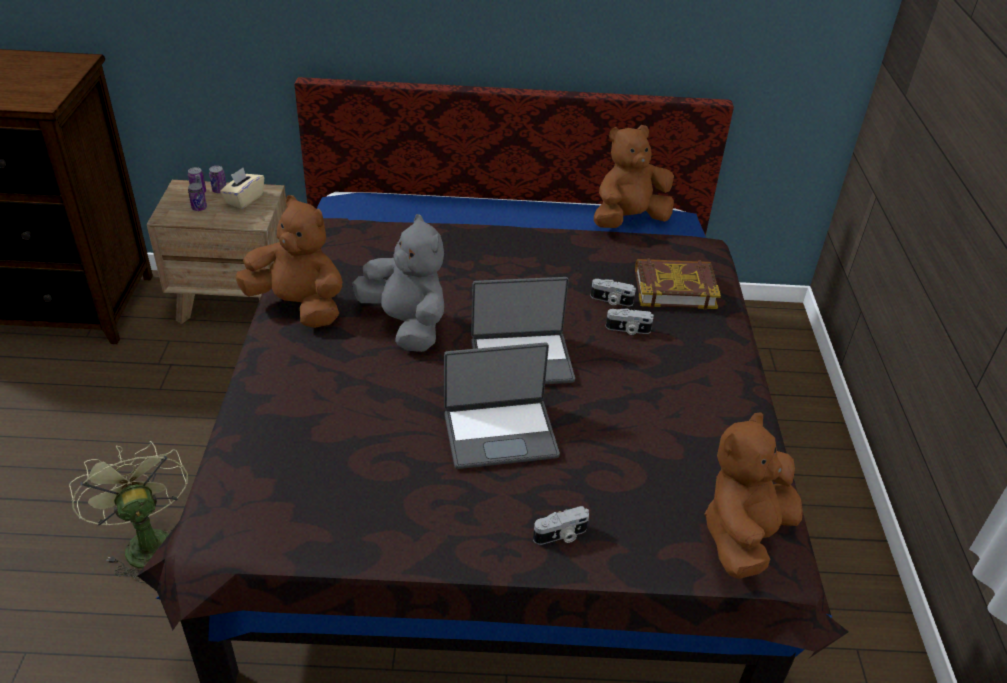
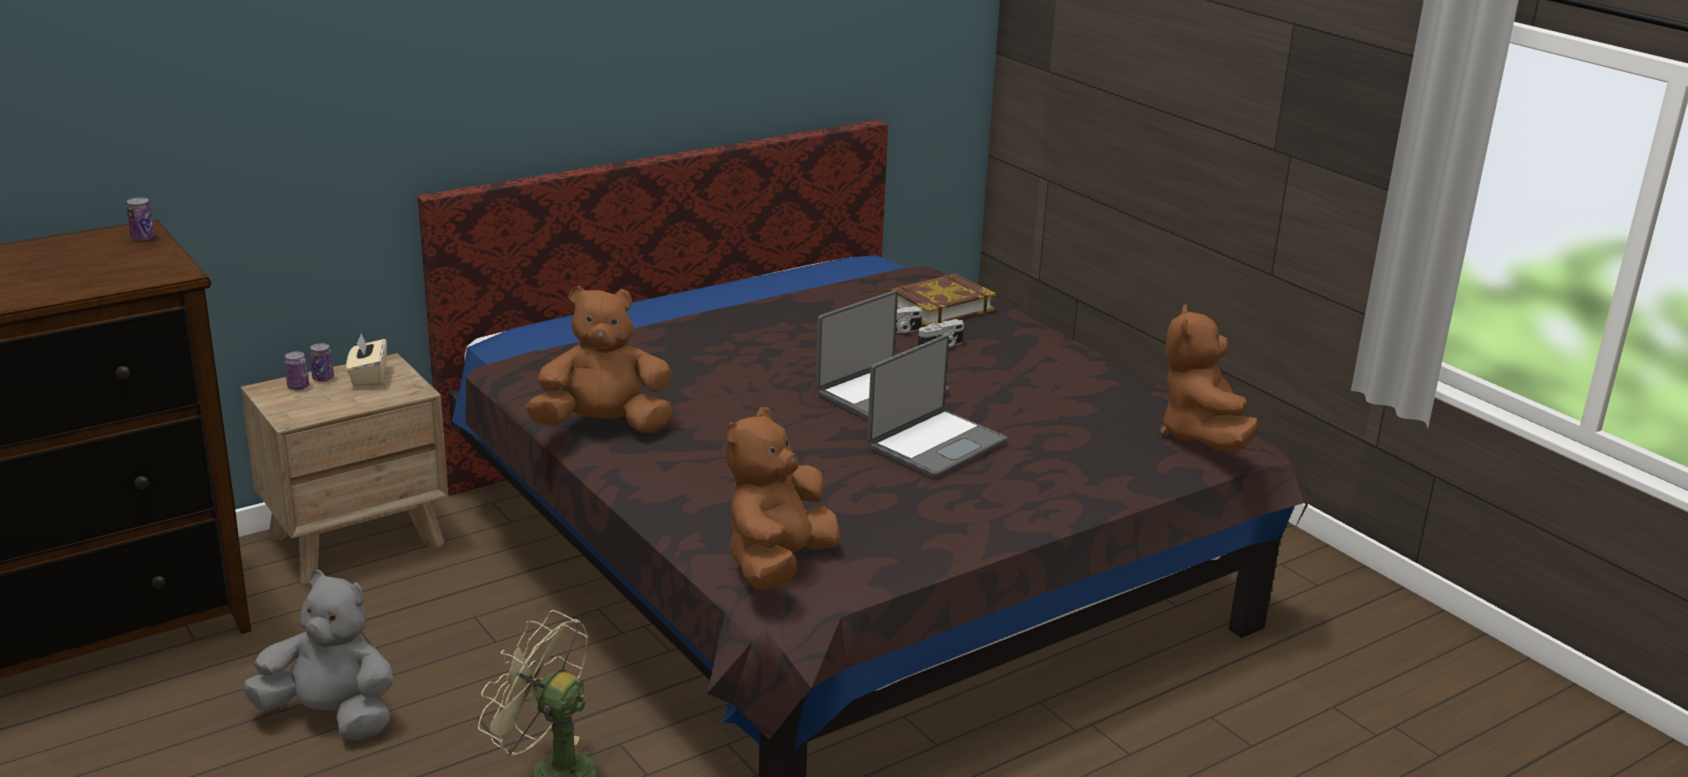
camera: 35 degrees left, 15 degrees down
(199, 208) = (323, 400): can -> can (143, 237)
(406, 324) = (736, 404): grey plush toy -> grey plush toy (331, 716)
(561, 535) = (1075, 486): camera -> none
(628, 220) = (826, 273): brown plush toy -> brown plush toy (778, 565)

